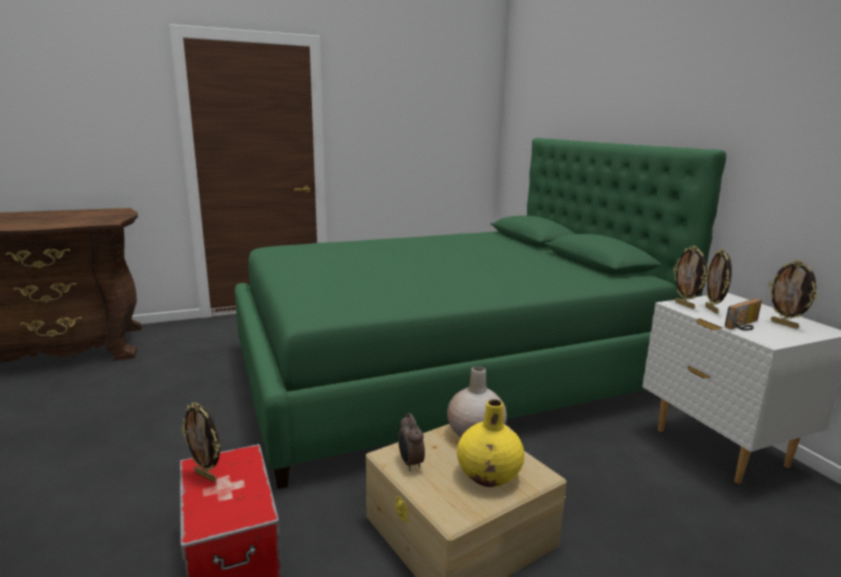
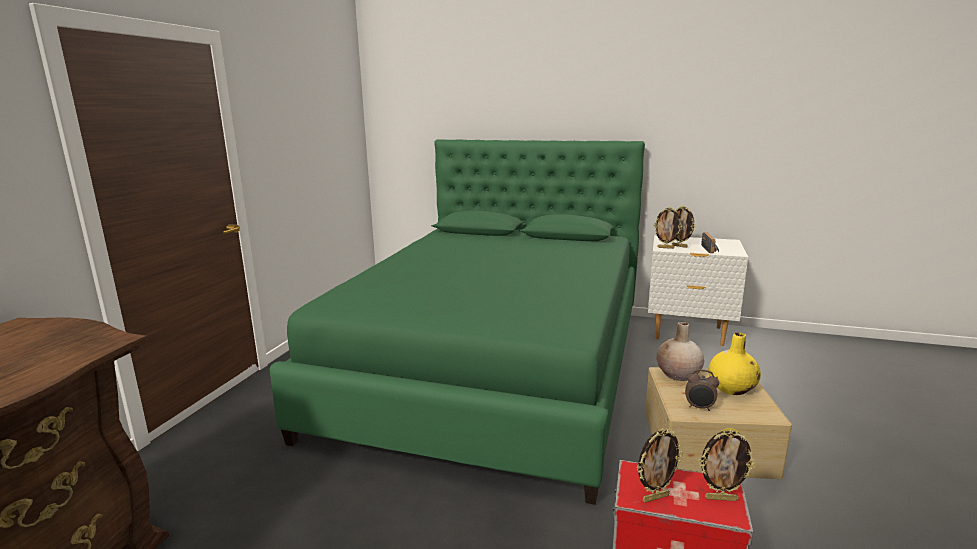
camera: 50 degrees left, 0 degrees up
(784, 324) = (716, 243): picture frame -> picture frame (721, 498)

